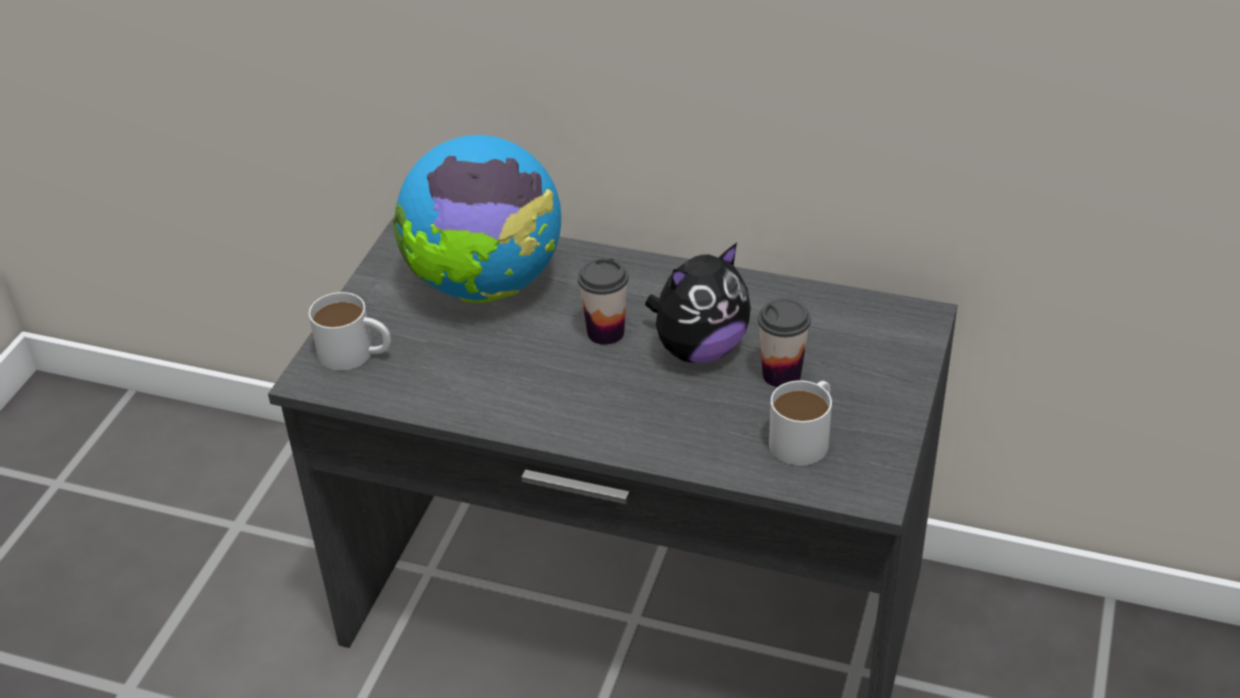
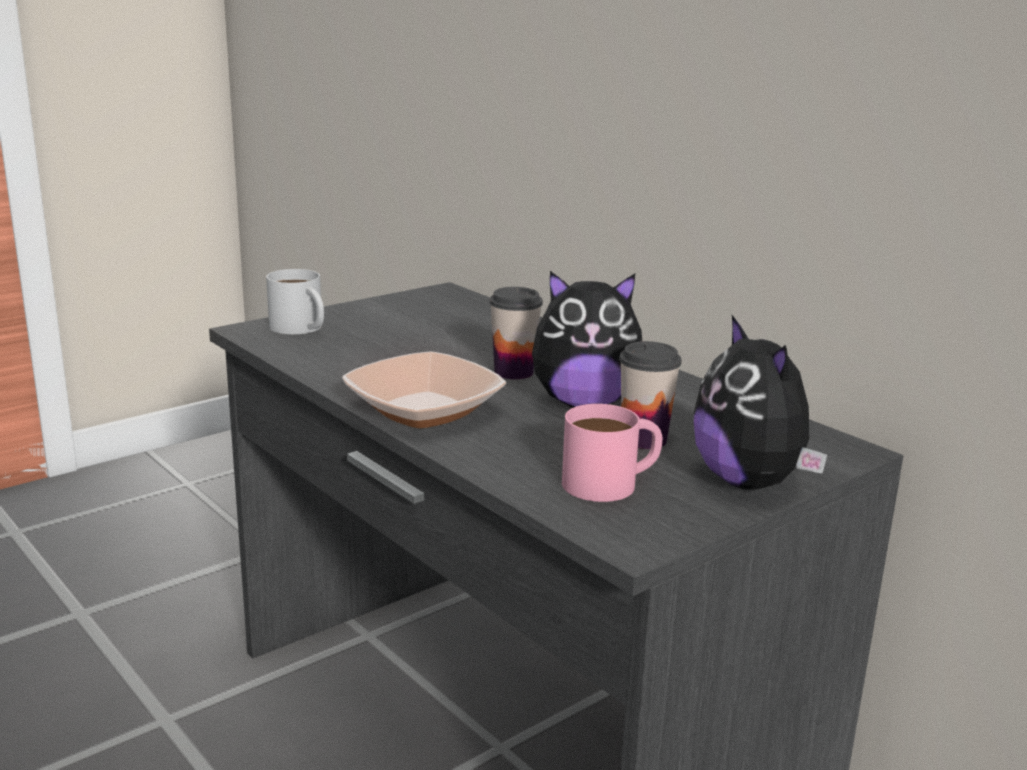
camera: 30 degrees right, 20 degrees down
(486, 285) = (454, 326): globe -> none
(591, 419) = (424, 410): none -> bowl
(805, 436) = (612, 482): white mug -> pink mug
(890, 388) = (751, 482): none -> plush toy

